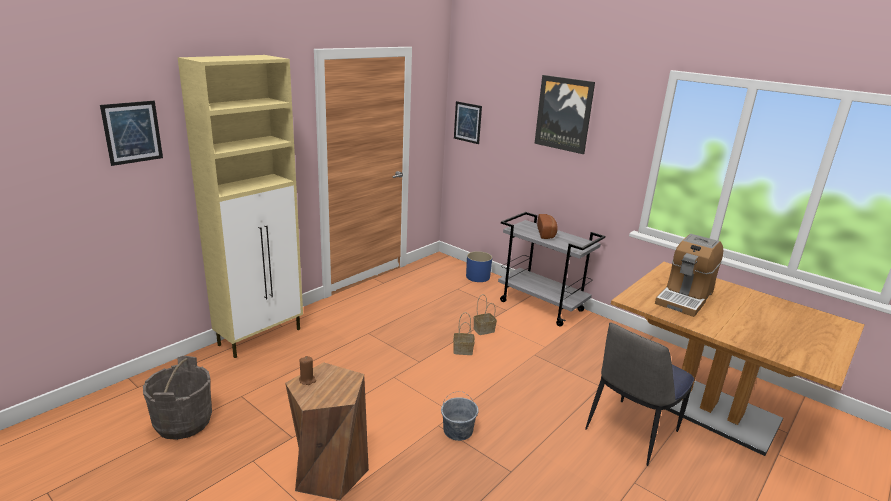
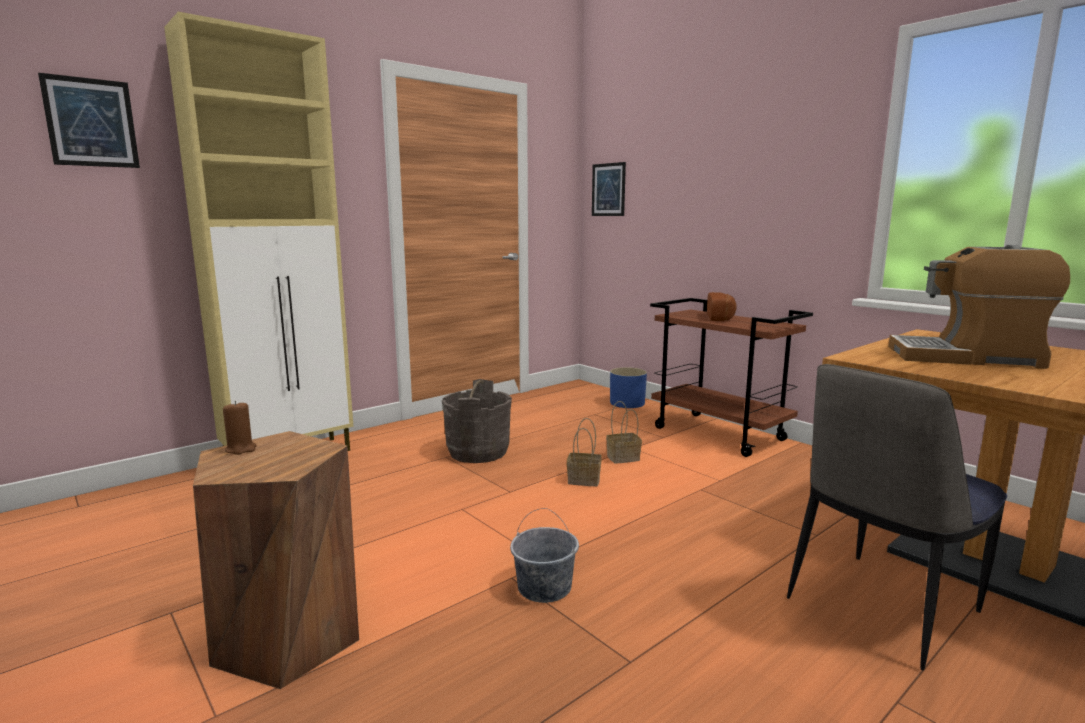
camera: 10 degrees right, 10 degrees down
(183, 422) = (105, 552): grey bucket -> grey bucket (477, 452)
(542, 306) = (720, 434): grey cart -> brown cart
(564, 114) = (738, 141): picture -> none
(684, 298) = (966, 357): coffee machine -> coffee machine turned 60 degrees clockwise

